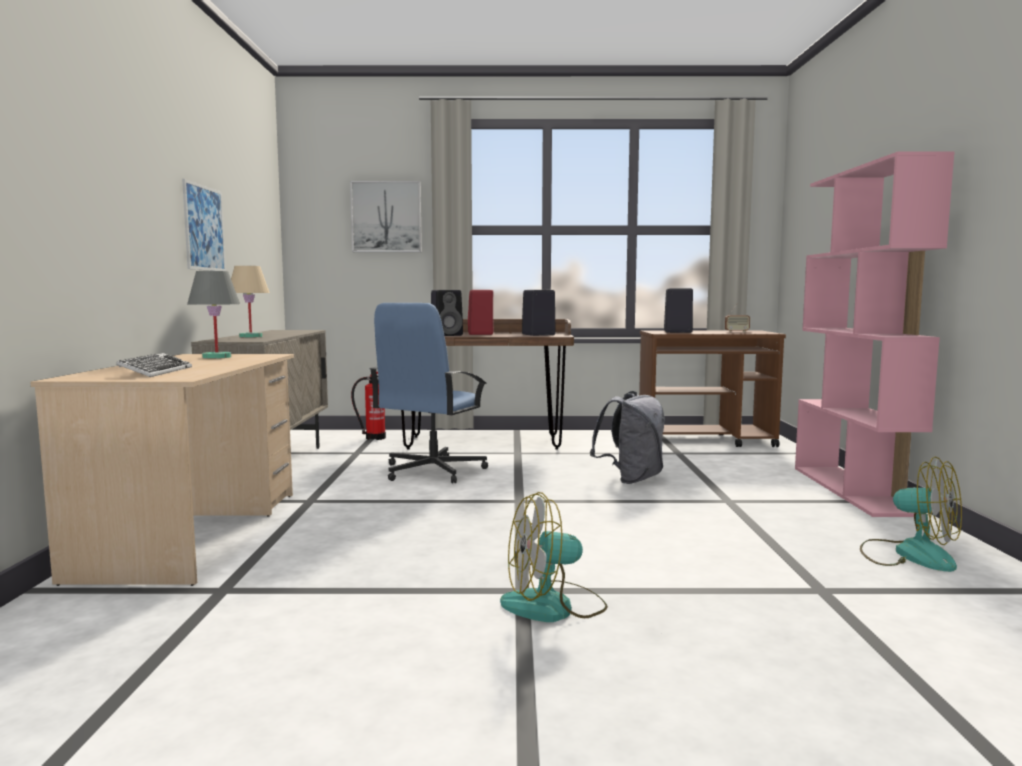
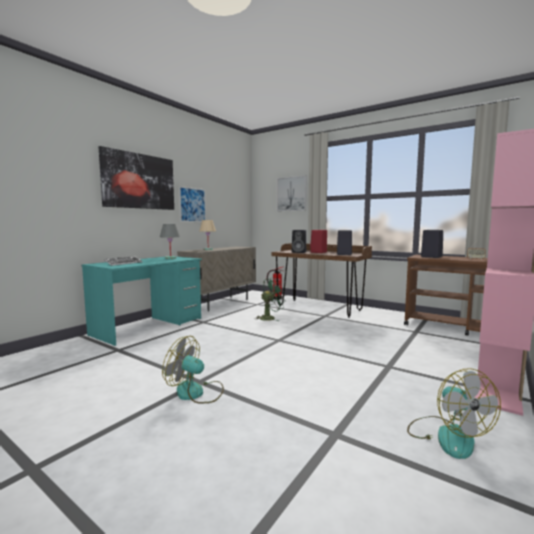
camera: 35 degrees right, 0 degrees up
(119, 156) = (139, 181): none -> picture
(195, 533) = (149, 326): beige desk -> turquoise desk
(431, 471) = (270, 318): blue office chair -> green fan
(631, 479) = (356, 341): grey backpack -> none

